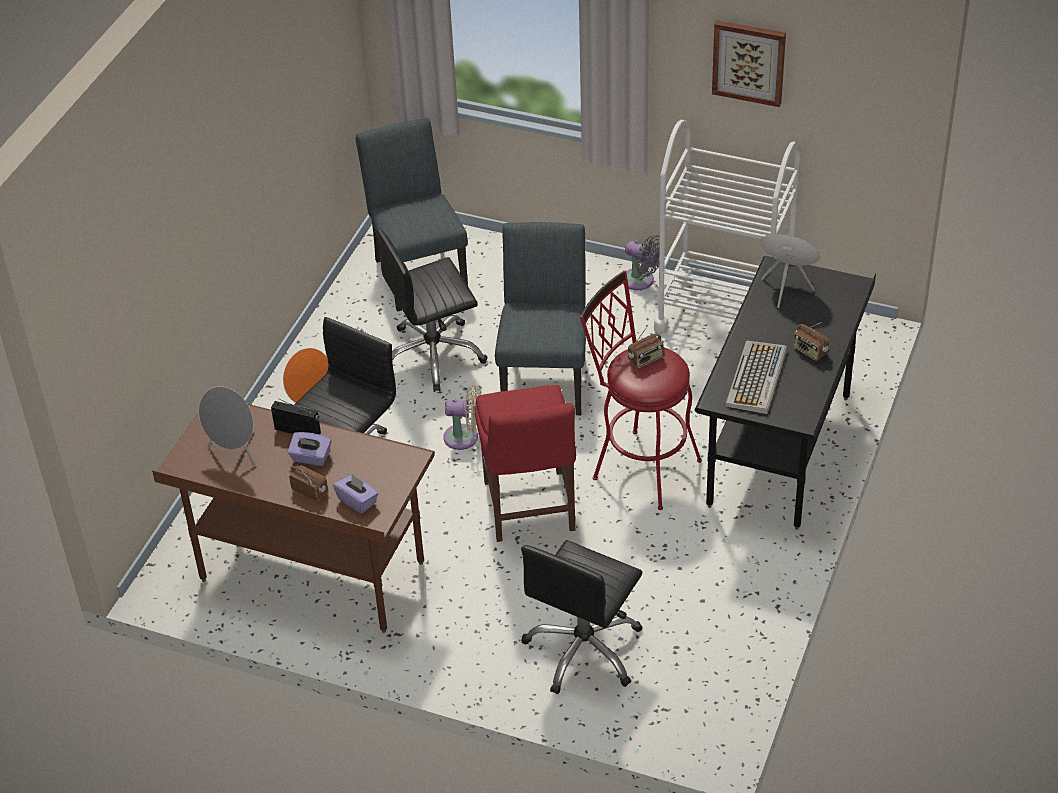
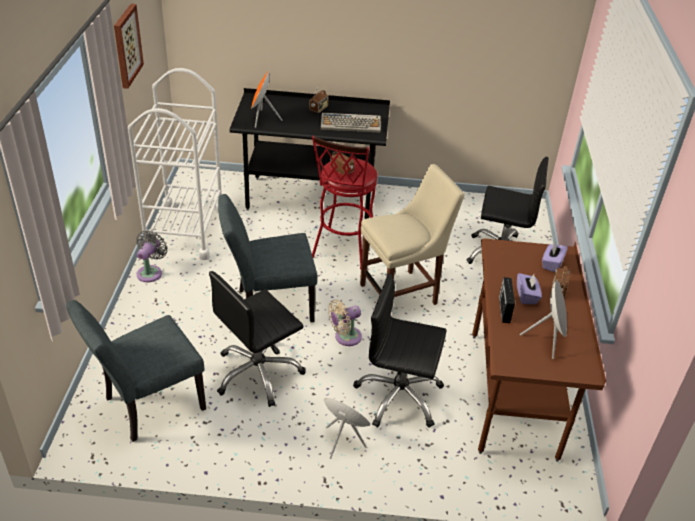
camera: 110 degrees left, 5 degrees down
(433, 355) = (258, 373): black office chair -> black office chair turned 90 degrees clockwise
(465, 437) = (345, 337): beige fan -> beige fan turned 105 degrees counterclockwise
(529, 510) = (402, 293): red chair -> beige chair

